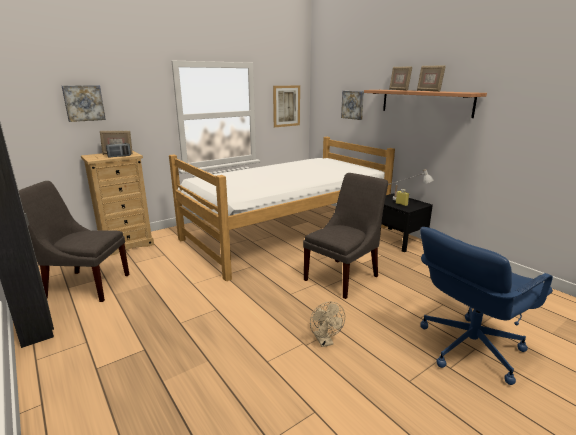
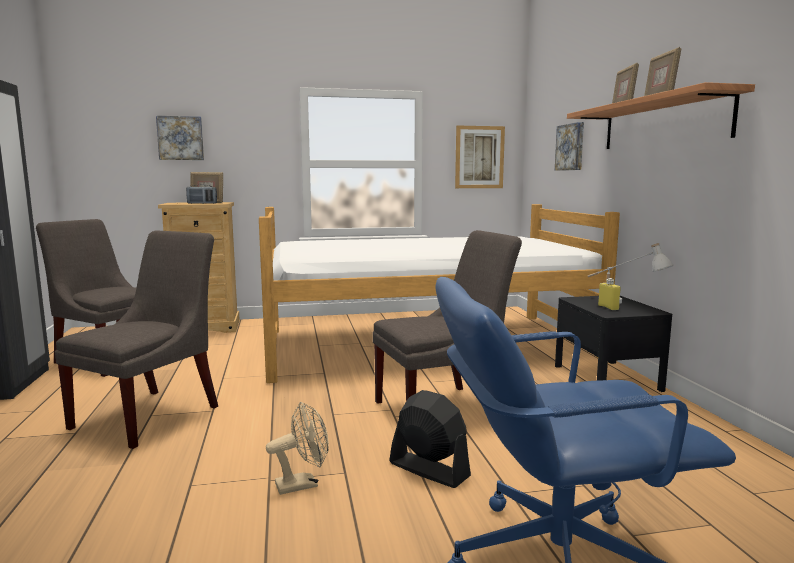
camera: 25 degrees right, 10 degrees down
(180, 322) = (152, 415): none -> grey chair
(325, 341) = (303, 484): beige fan -> beige fan turned 120 degrees counterclockwise
(373, 315) = (428, 469): none -> black fan

